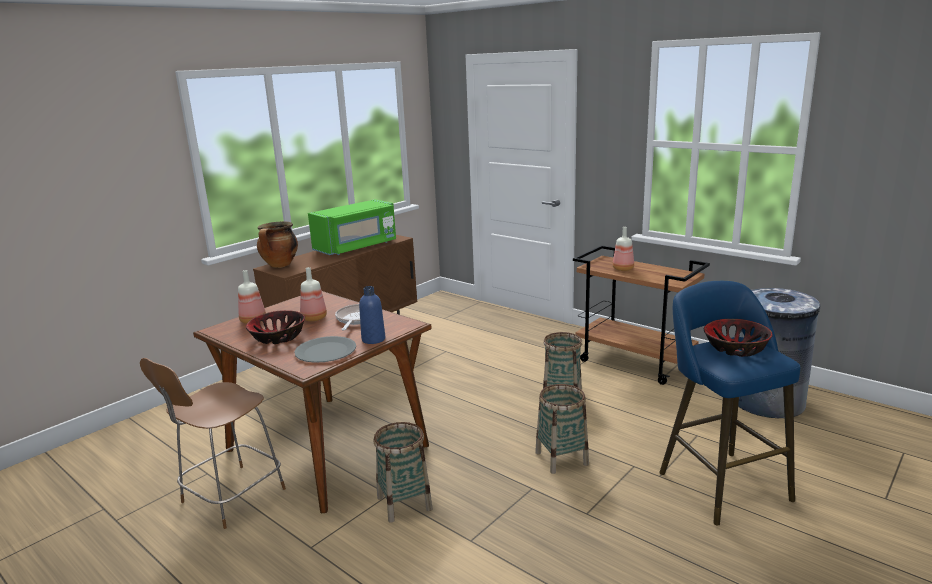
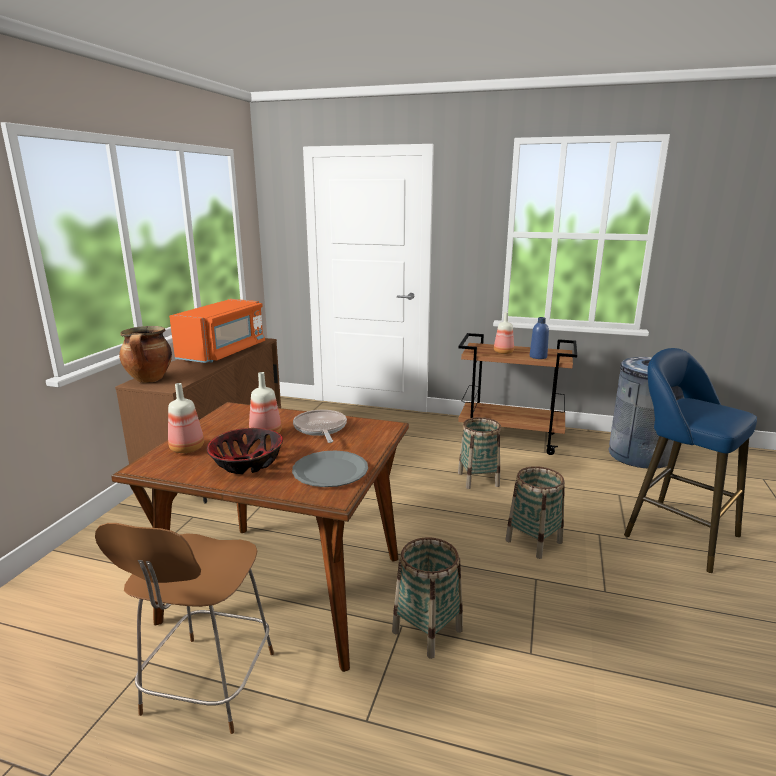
camera: 25 degrees left, 0 degrees up
(356, 247) = (223, 352): green microwave -> orange microwave
(373, 339) = (369, 448): blue bottle -> blue bottle (538, 357)
(735, 349) = (702, 408): bowl -> none

